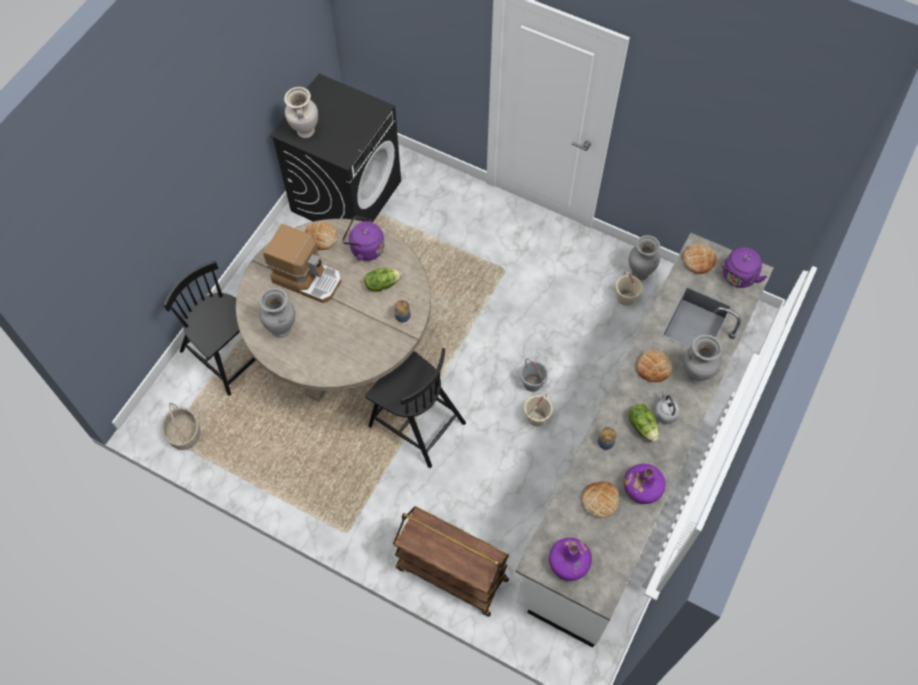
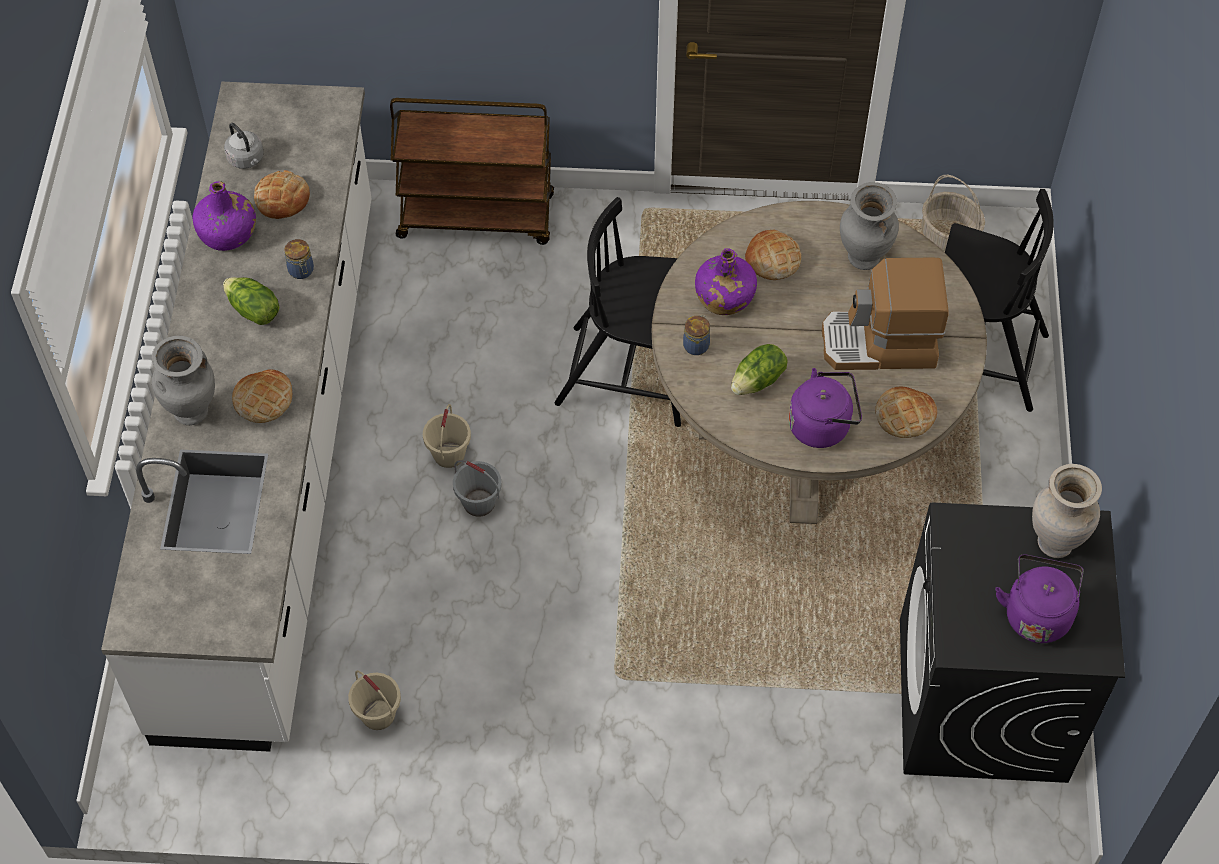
camera: 155 degrees right, 5 degrees down
(569, 563) = (296, 117): purple bottle -> purple bottle (723, 297)
(640, 273) = (368, 775): grey vase -> none
(665, 412) = (225, 342): grey kettle -> grey kettle (247, 159)
(698, 260) = (241, 608): bread -> bread (772, 259)
(738, 277) = (162, 603): purple kettle -> purple kettle (1036, 613)

